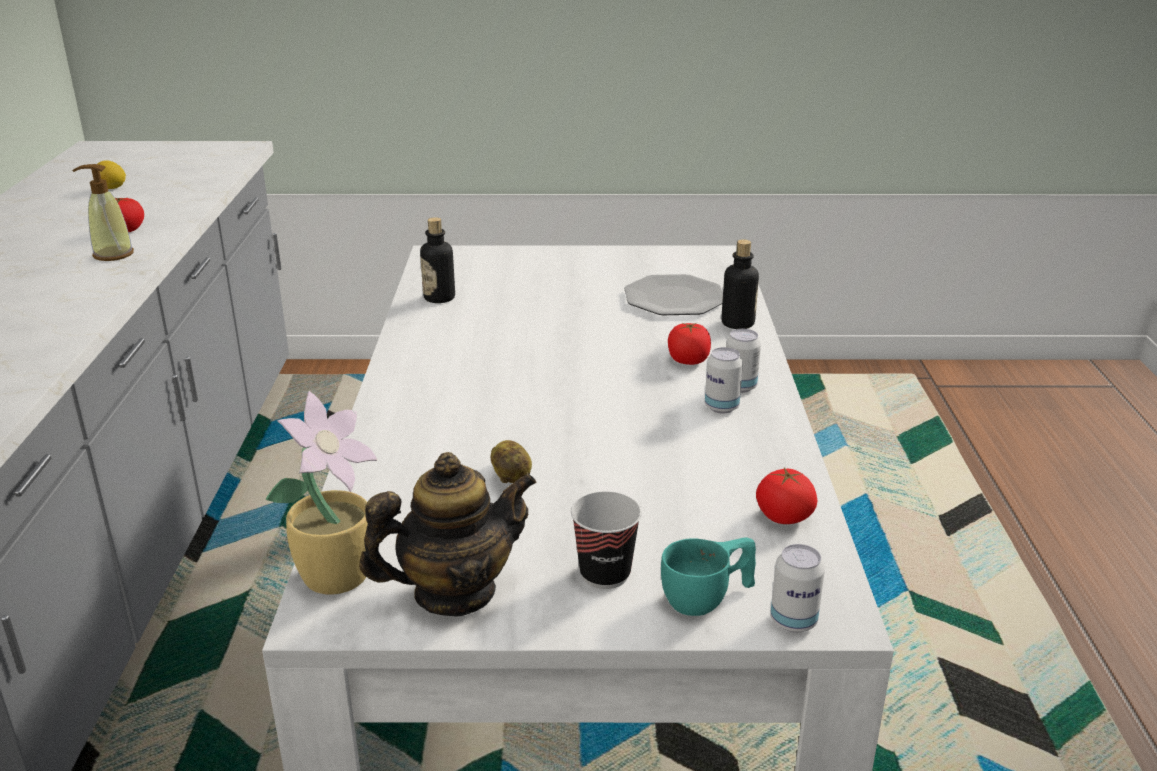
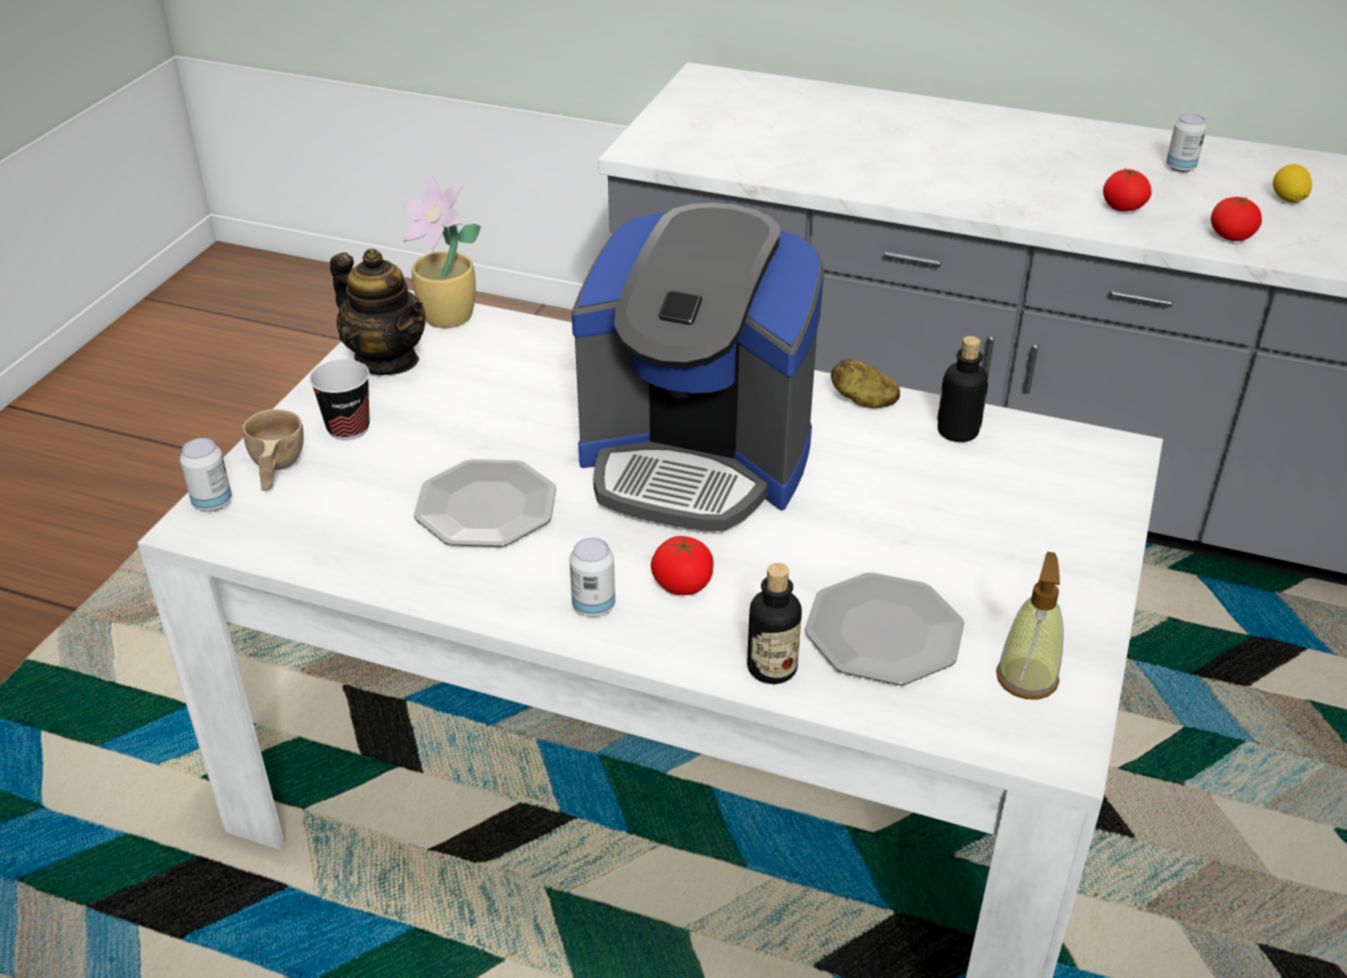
camera: 110 degrees right, 10 degrees up
(113, 254) = (1044, 201): soap dispenser -> soap dispenser (1027, 678)
(454, 592) = (387, 360): teapot -> teapot turned 45 degrees counterclockwise
(512, 477) = (519, 411): potato -> potato (863, 401)
(537, 380) = (696, 461): none -> coffee machine
(667, 457) = (486, 507): none -> plate
(708, 598) = (275, 469): turquoise cup -> beige cup
(721, 407) = (556, 575): can -> can (1180, 167)
(784, 517) = (336, 547): tomato -> tomato (1231, 236)

